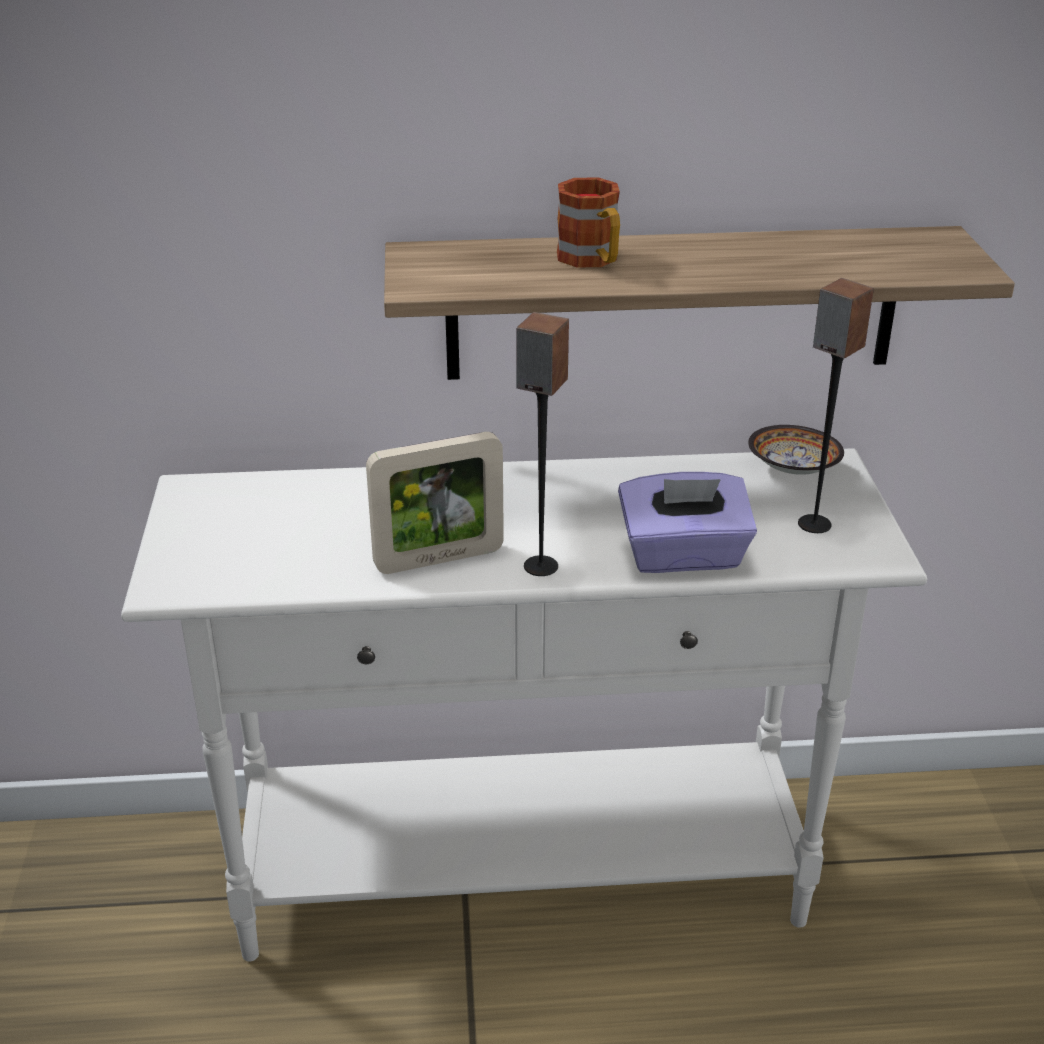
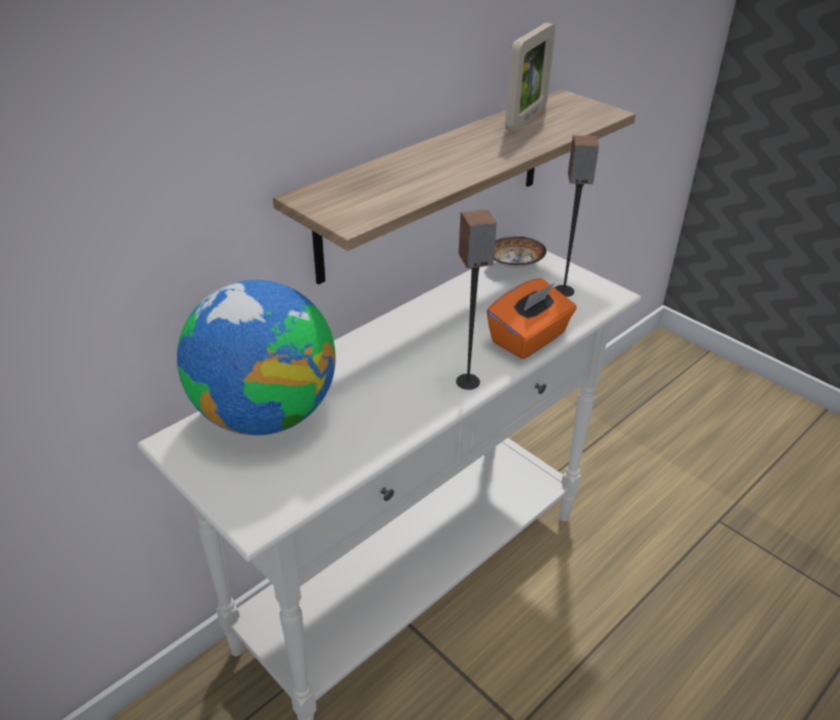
camera: 40 degrees left, 5 degrees up
(294, 501) = (266, 414): none -> globe
(439, 559) = (407, 406): picture frame -> picture frame (526, 118)
(593, 260) = (423, 167): mug -> none
(683, 556) = (529, 339): purple tissue box -> orange tissue box

